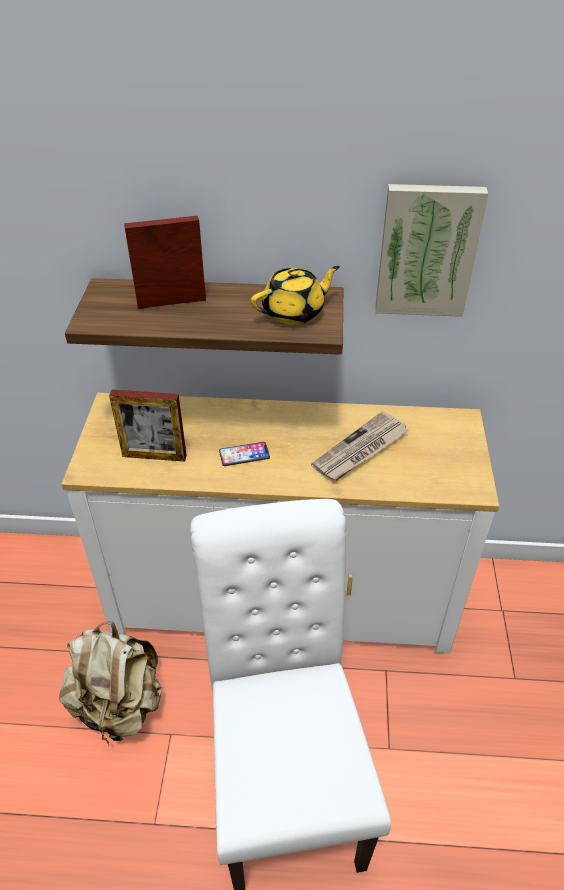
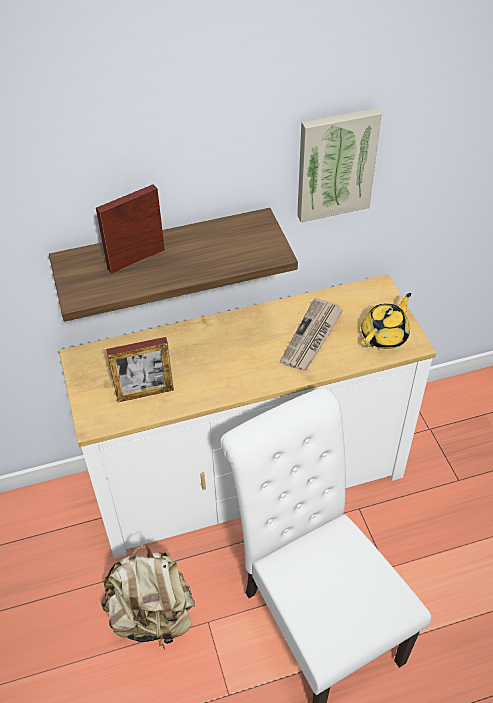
camera: 20 degrees left, 5 degrees up
(244, 455) = (220, 369): phone -> none
(294, 312) = (244, 242): yellow teapot -> yellow teapot (385, 335)

